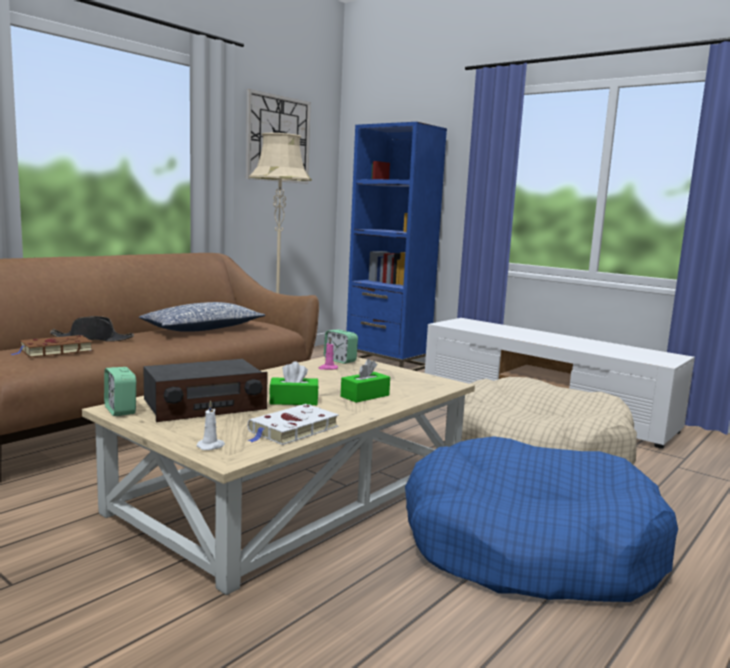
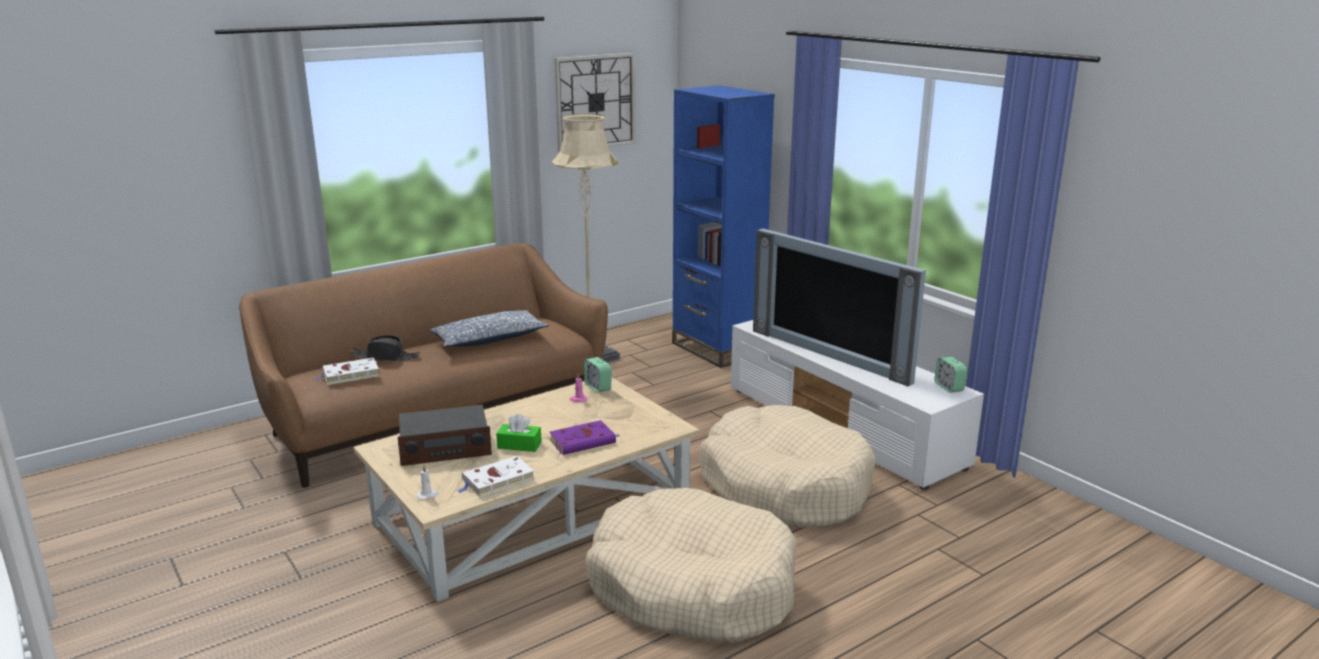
camera: 15 degrees right, 10 degrees up
(54, 351) = (349, 375): brown book -> white book
(120, 410) = (380, 450): alarm clock -> alarm clock (949, 387)
(365, 396) = (584, 441): green tissue box -> purple book
(529, 546) = (692, 586): blue dog bed -> beige dog bed
(536, 337) = (832, 353): none -> television

